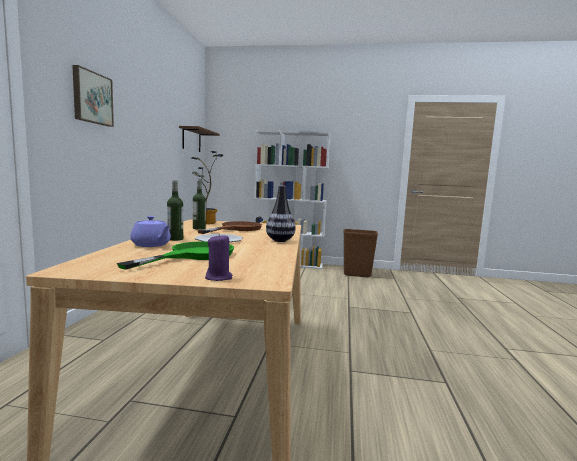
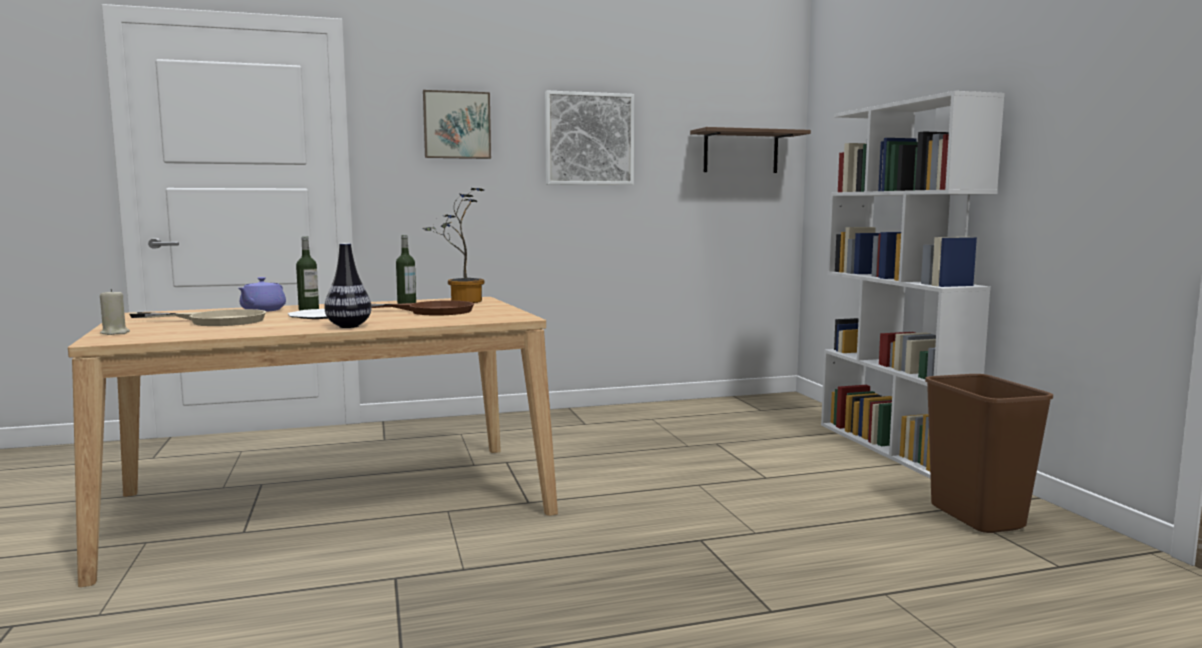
camera: 65 degrees right, 0 degrees up
(148, 122) = (589, 139): none -> picture
(194, 255) = (215, 321): green frying pan -> beige frying pan
(219, 277) = (115, 333): purple candle -> beige candle

